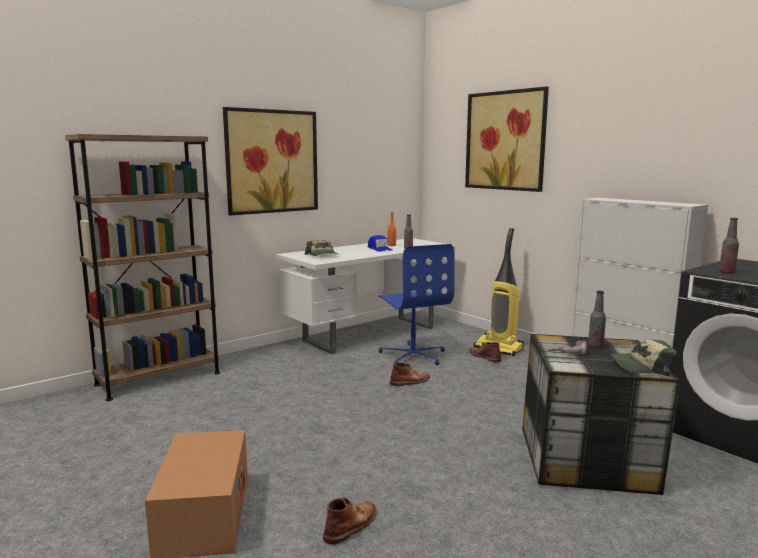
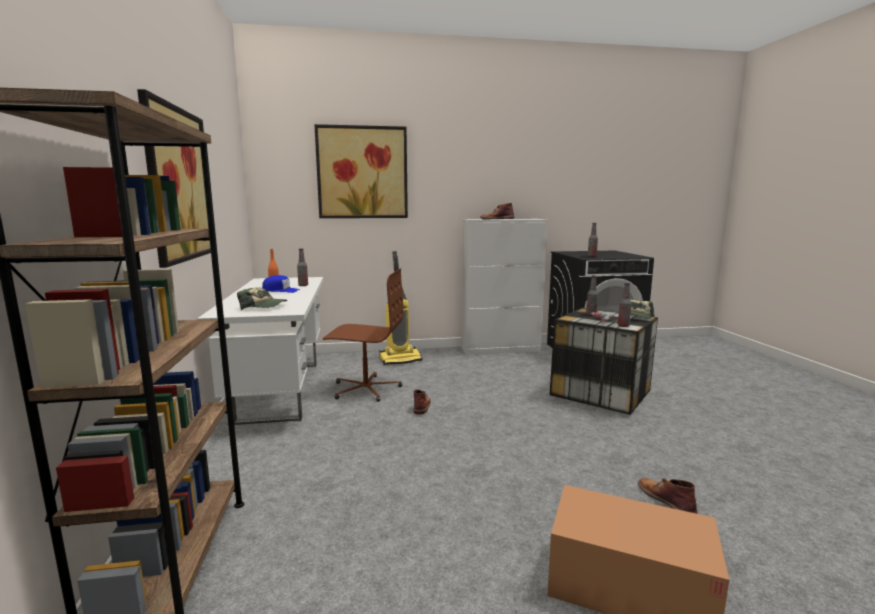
camera: 60 degrees left, 0 degrees up
(413, 355) = (365, 388): blue office chair -> brown office chair
(485, 357) = (409, 368): brown boot -> brown boot (496, 219)
(564, 363) = (623, 326): none -> bottle

